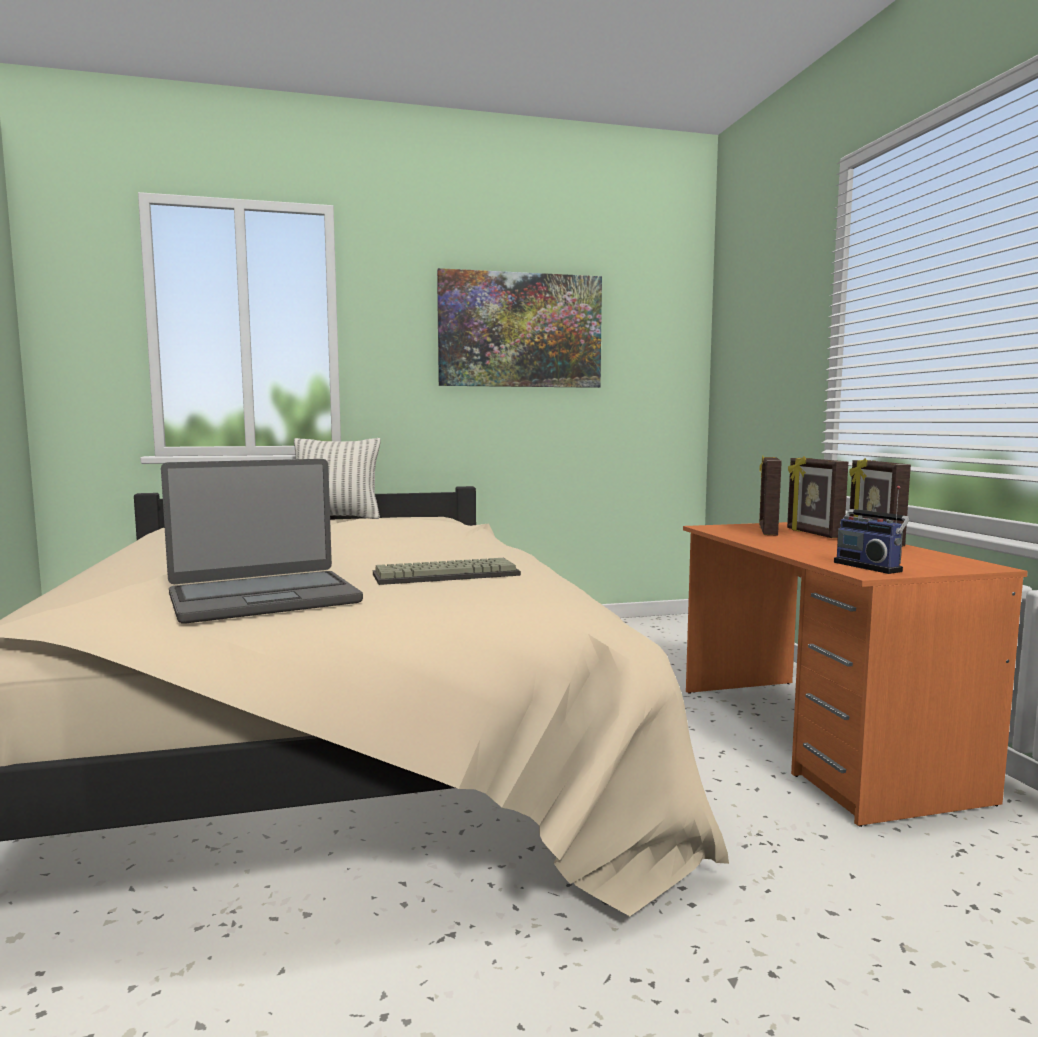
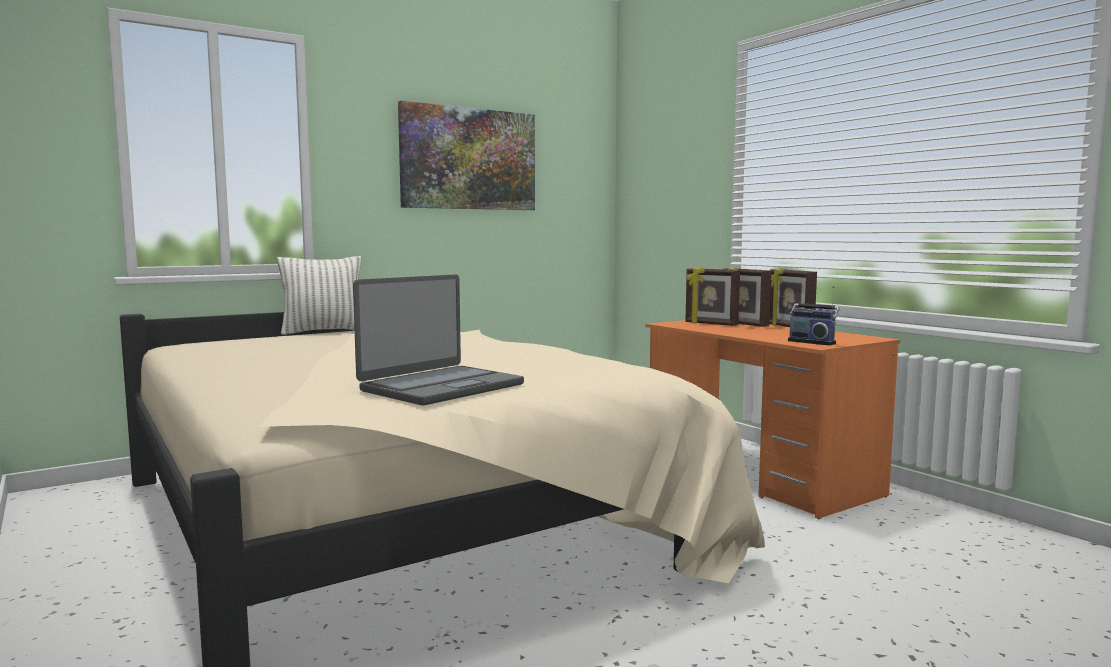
camera: 20 degrees left, 0 degrees up
(447, 574) = (541, 364): keyboard -> none
(767, 531) = (710, 324): picture frame -> picture frame turned 45 degrees counterclockwise

